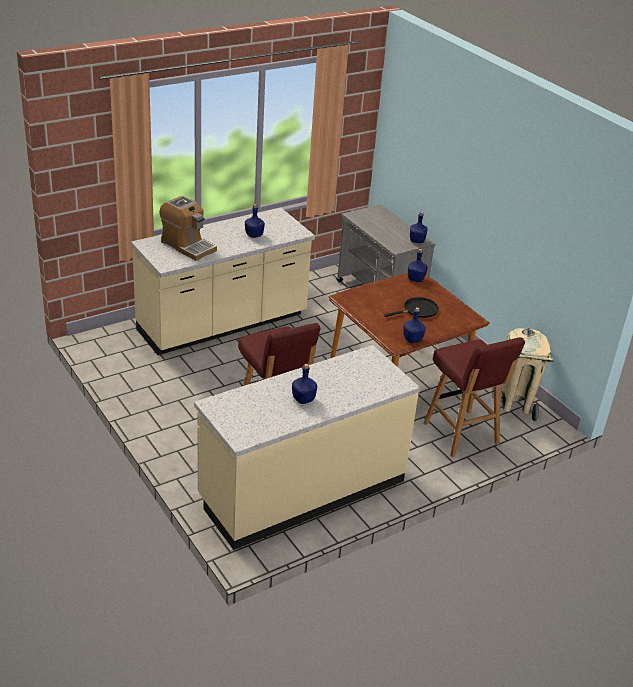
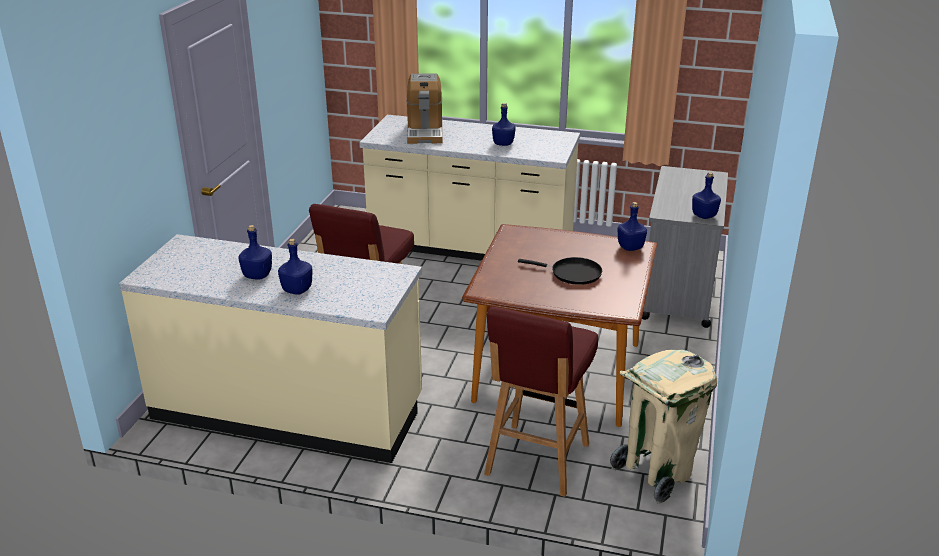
camera: 50 degrees right, 5 degrees down
(412, 339) = (508, 294): blue bottle -> blue bottle (296, 290)

